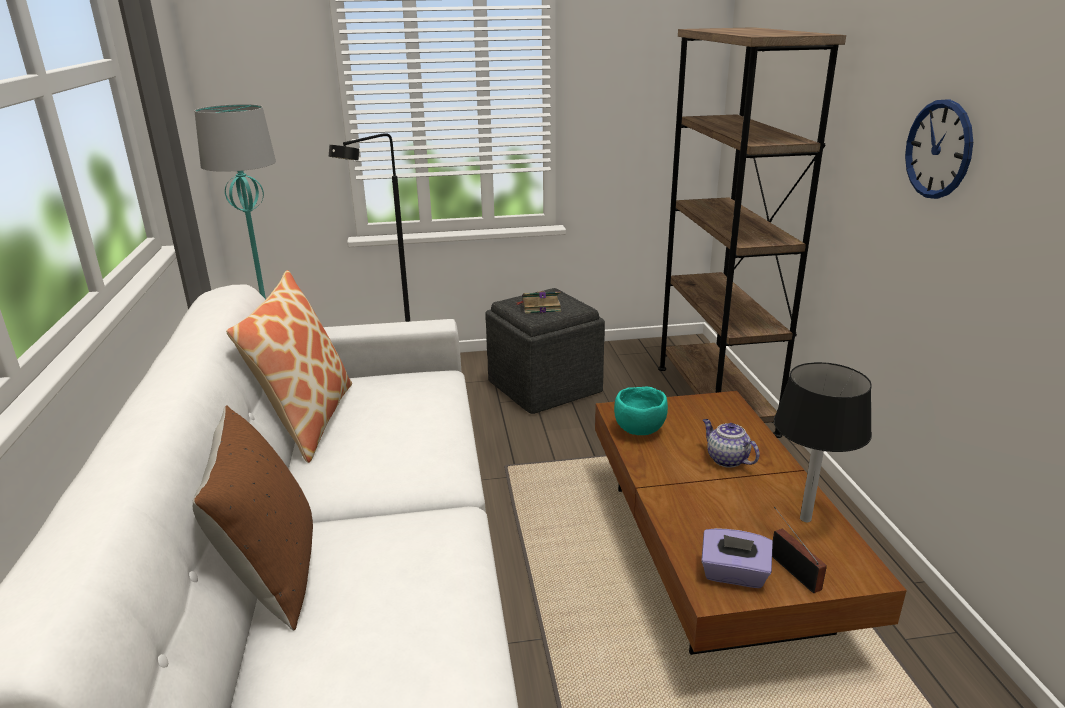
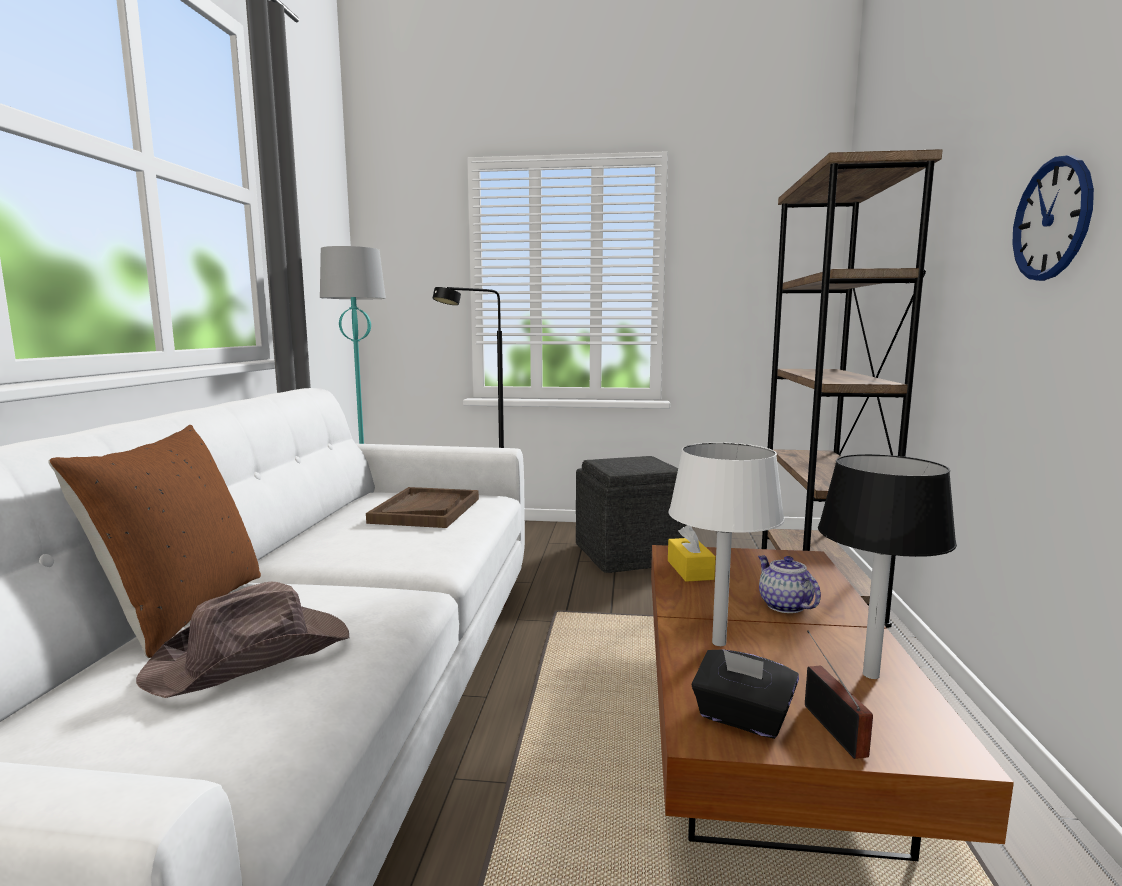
camera: 15 degrees right, 15 degrees down
(307, 420) = (339, 511): pillow -> none
(381, 611) = (253, 656): none -> brown hat
(393, 407) = (426, 510): none -> brown tray
(540, 307) = (626, 464): book -> none
(640, 430) = (690, 570): turquoise bowl -> yellow tissue box
(692, 507) = (718, 642): none -> white table lamp
(733, 574) = (742, 718): purple tissue box -> black tissue box

